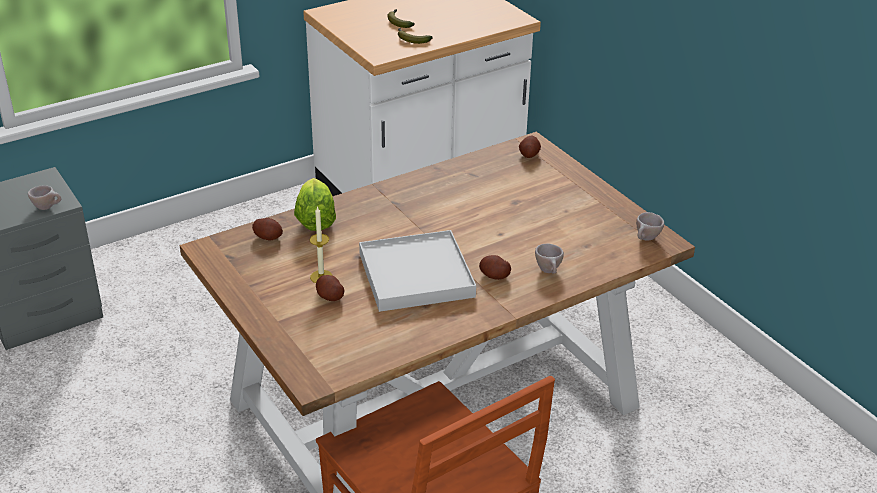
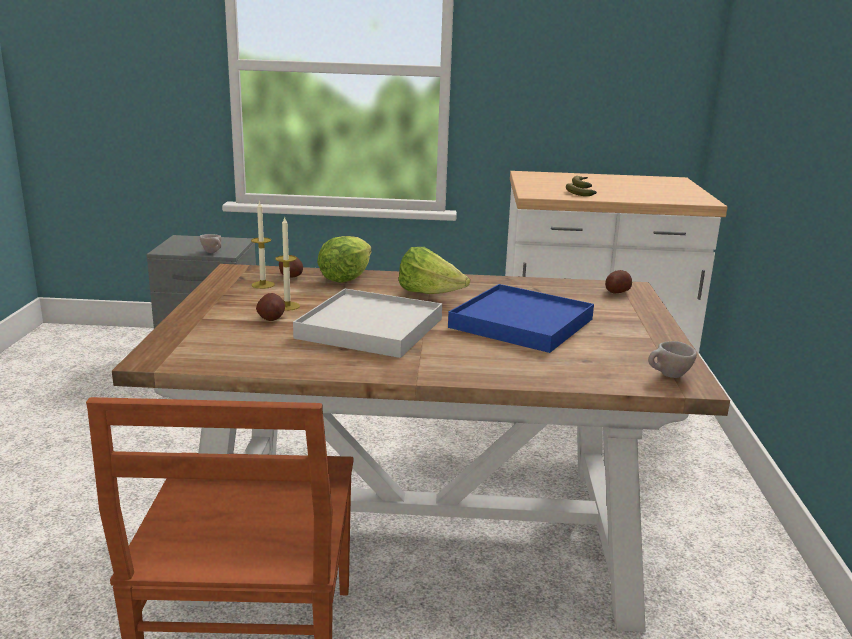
camera: 35 degrees right, 15 degrees down
(262, 258) = (263, 285): none -> candle
(406, 214) = (430, 294): none -> lettuce
(494, 276) = (446, 350): potato -> none
(508, 222) = (522, 323): none -> blue tray
(549, 272) = (510, 365): beige cup -> none

